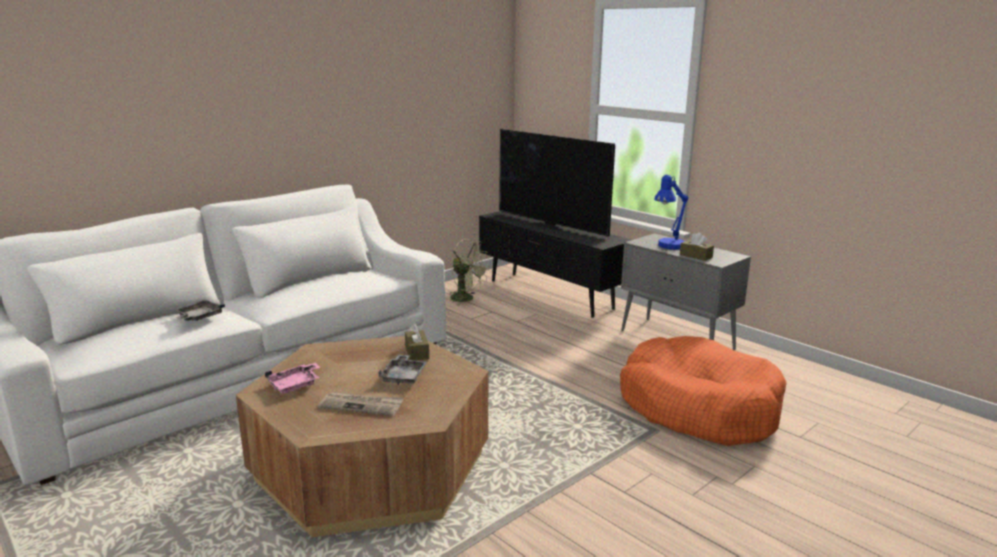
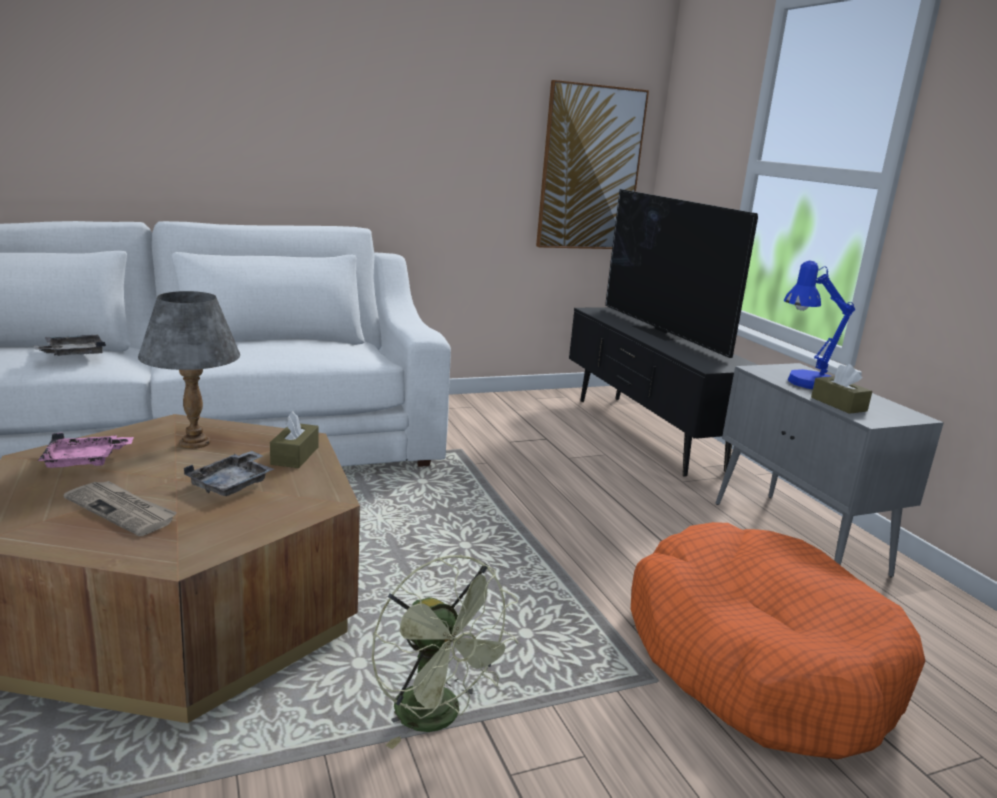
camera: 20 degrees right, 0 degrees up
(346, 358) = (195, 442): none -> grey table lamp
(467, 299) = (527, 416): green fan -> green fan (438, 718)
(474, 116) = (590, 169): none -> picture

